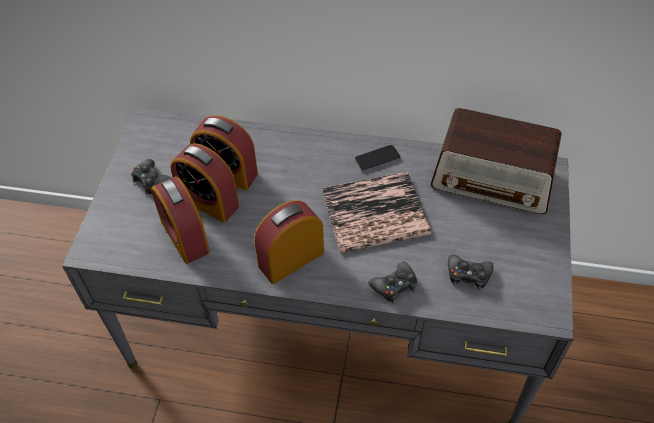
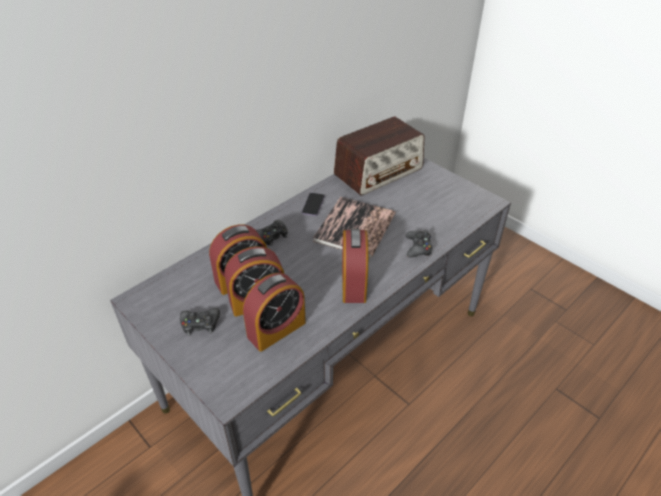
camera: 55 degrees left, 10 degrees down
(185, 236) = (276, 329): alarm clock -> alarm clock turned 45 degrees counterclockwise
(468, 275) = (437, 215): black game controller -> black game controller (272, 236)

